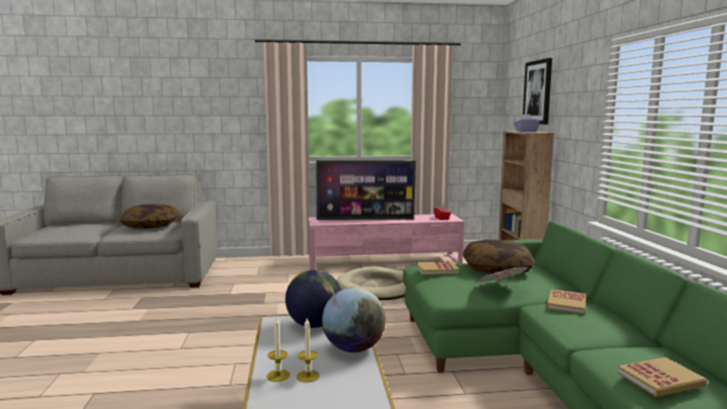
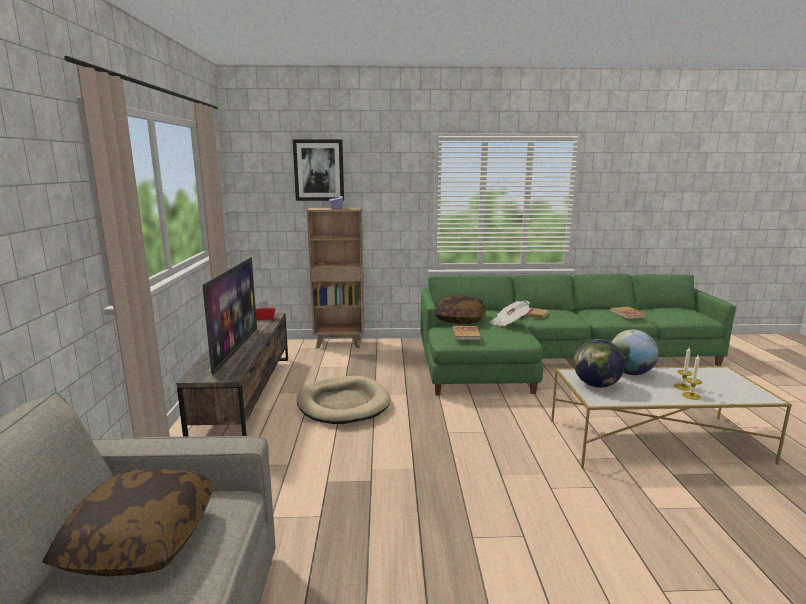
camera: 85 degrees left, 5 degrees up
(385, 262) = (246, 395): pink tv stand -> brown tv stand

